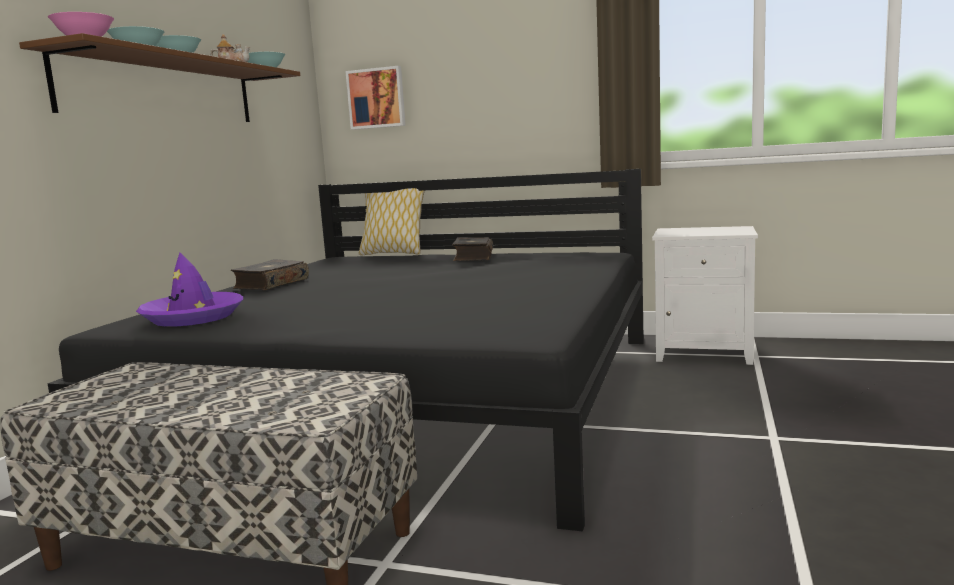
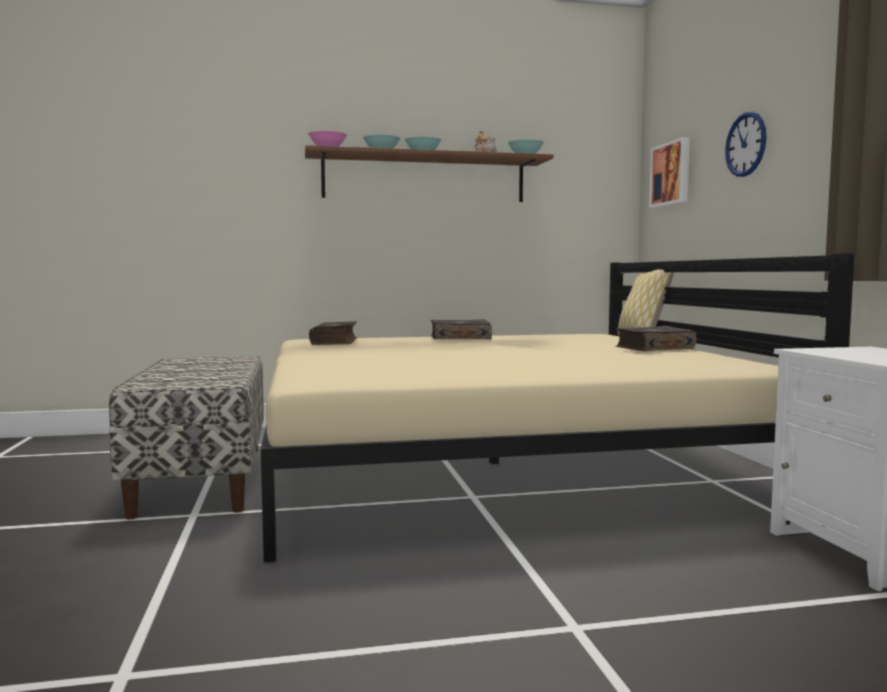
camera: 60 degrees right, 5 degrees down
(193, 317) = (335, 342): purple hat -> book
(413, 395) = (499, 462): black bed -> beige bed
(482, 80) = (746, 144): none -> wall clock

